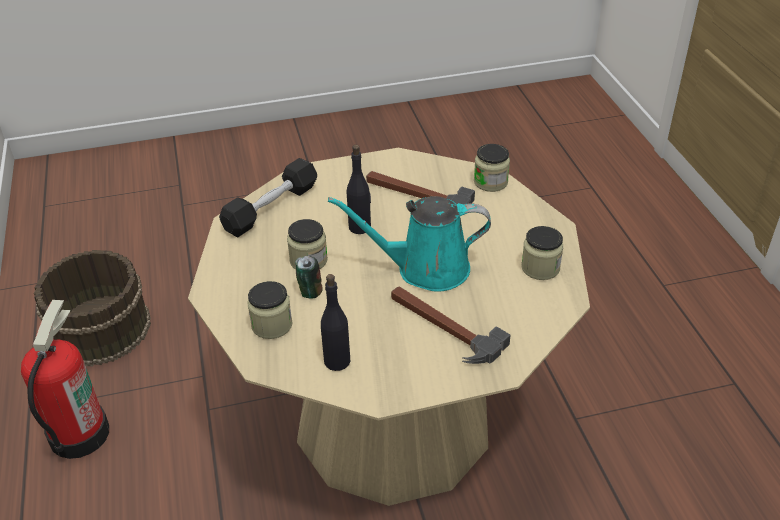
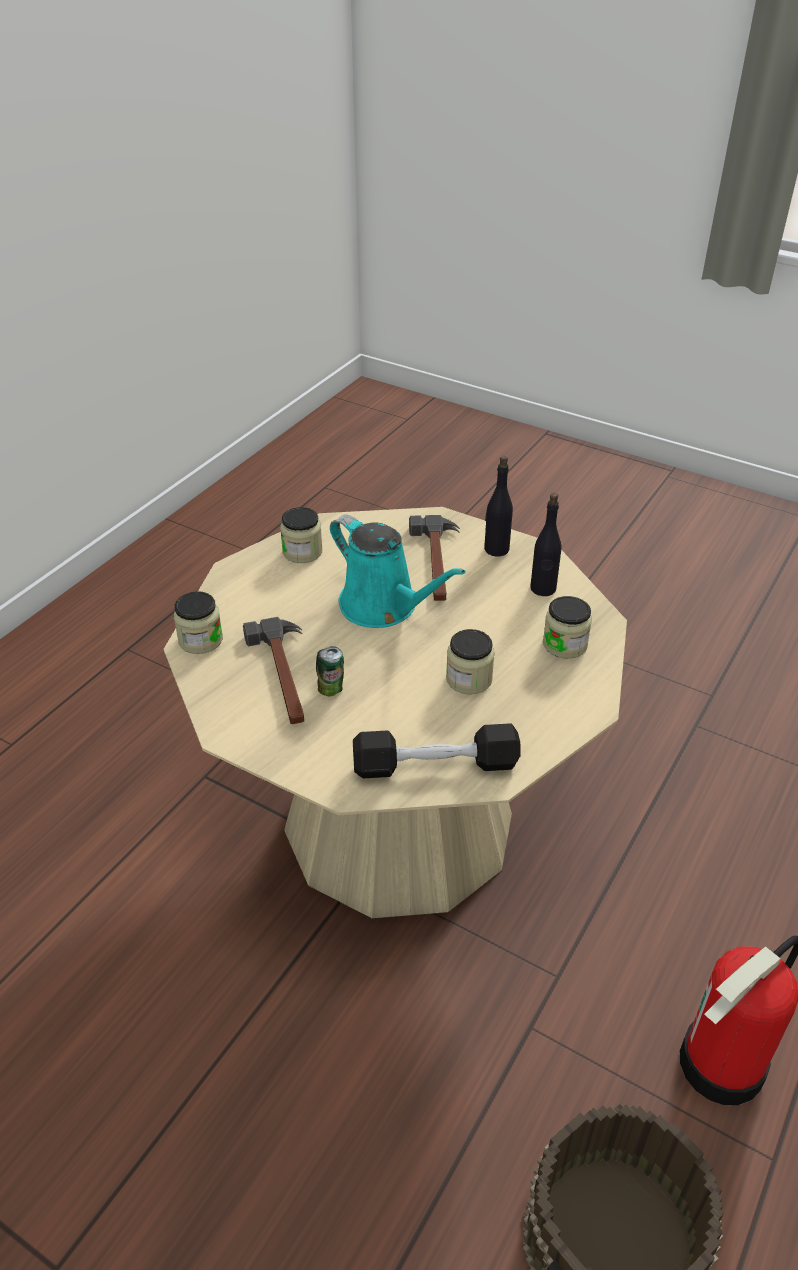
camera: 135 degrees left, 0 degrees up
(309, 292) = (502, 650): can -> can (331, 689)
(360, 227) = (380, 679): black bottle -> black bottle (496, 549)

